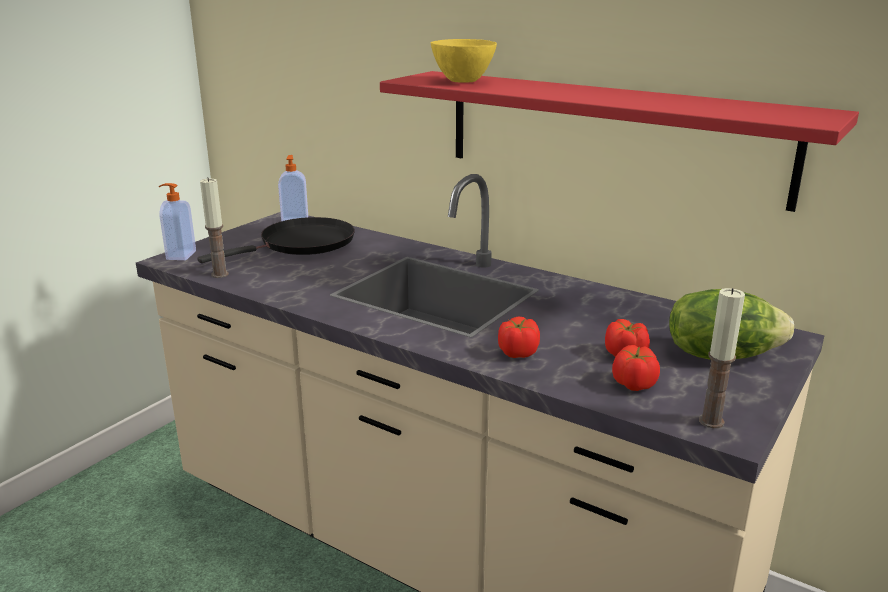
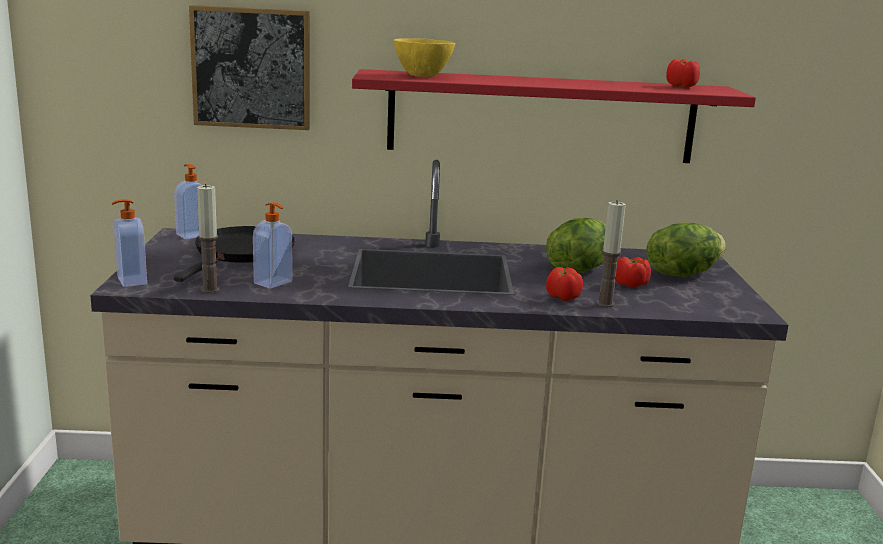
camera: 35 degrees left, 5 degrees down
(277, 278) = (274, 283): none -> soap dispenser
(345, 67) = (251, 68): none -> picture
(595, 322) = (578, 269): none -> lettuce
(634, 384) = (663, 300): tomato -> tomato (681, 86)
(711, 421) = (734, 310): candle -> candle (605, 303)

